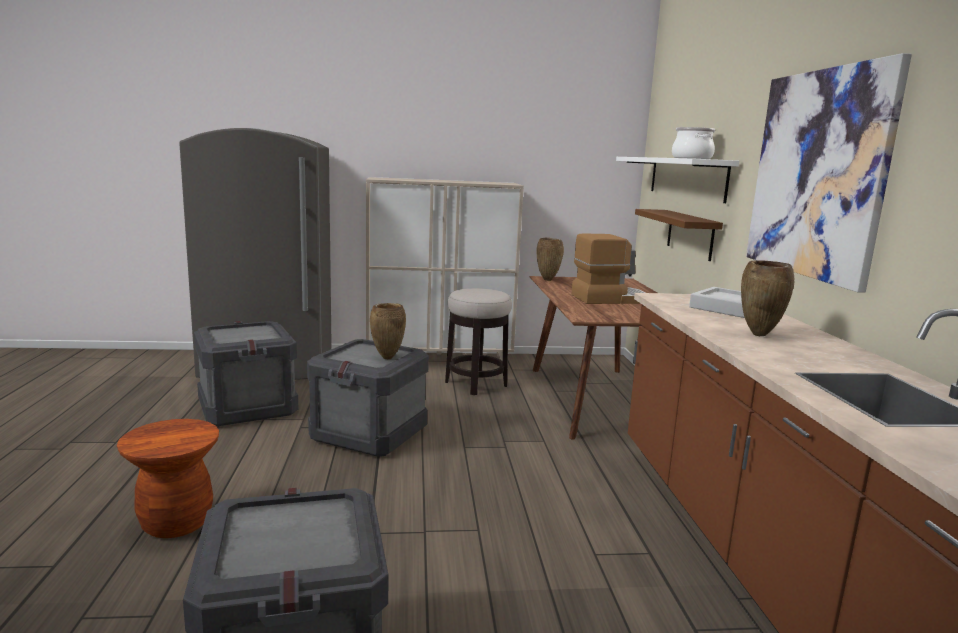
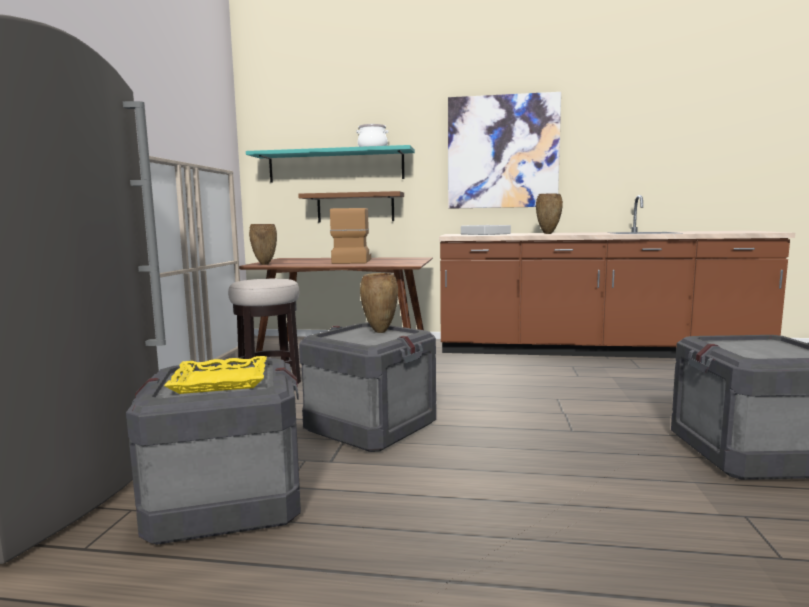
camera: 75 degrees left, 5 degrees down
(176, 522) = (579, 523): brown stool -> none
(242, 335) = (220, 381): none -> yellow tray
(686, 177) = (335, 166): white shelf -> turquoise shelf

